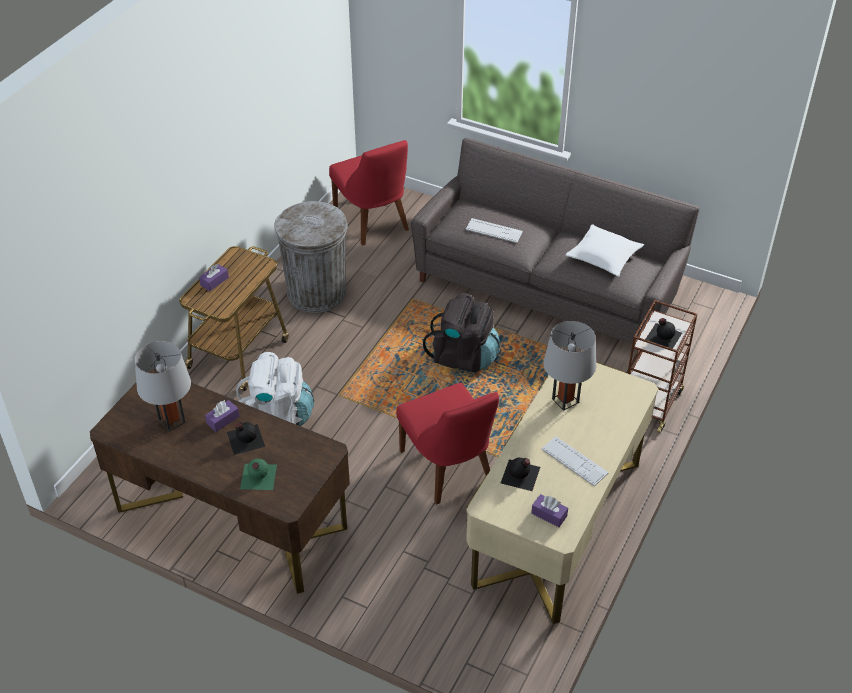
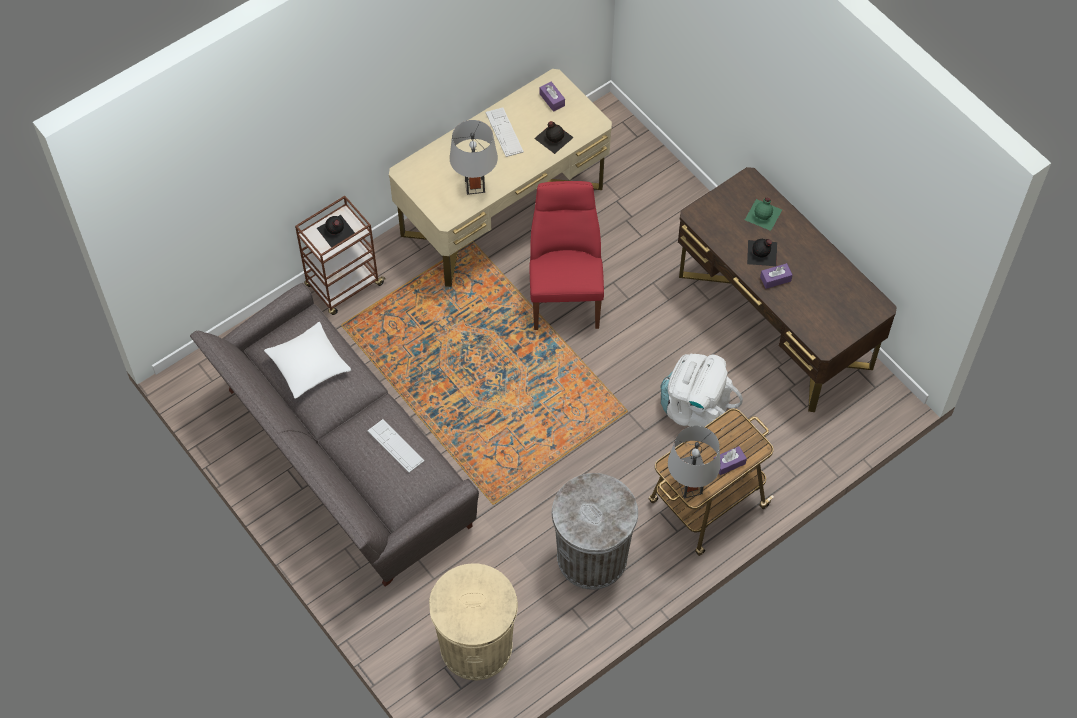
camera: 155 degrees left, 15 degrees up
(172, 421) = (820, 295): grey table lamp -> grey table lamp (690, 487)
(373, 222) = (476, 646): red chair -> beige trash can
(463, 357) = (483, 407): black backpack -> none

